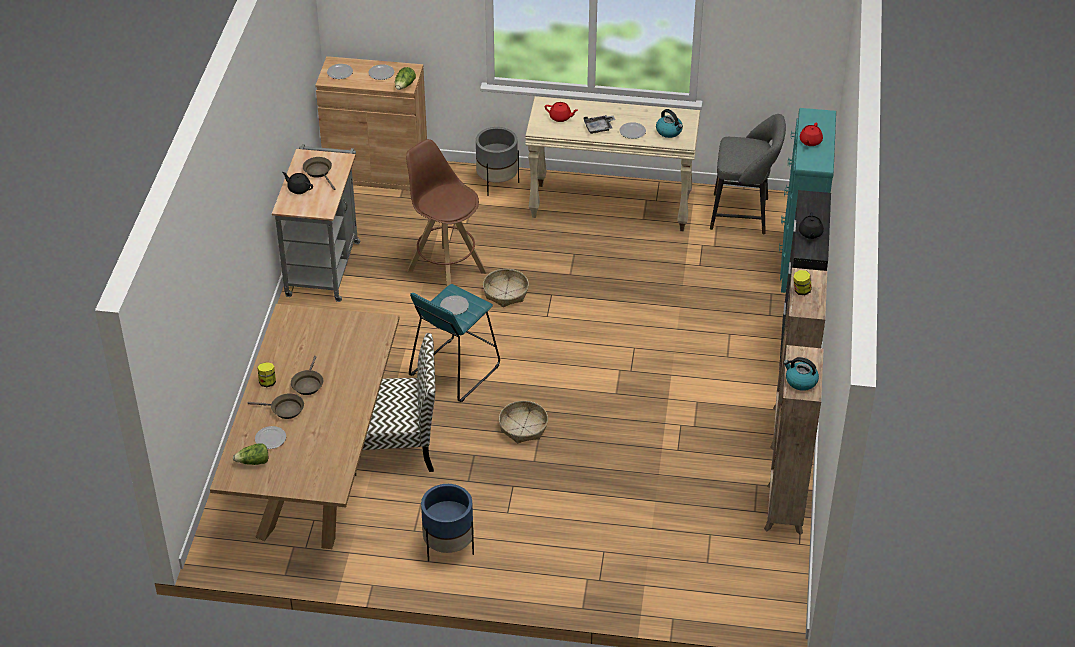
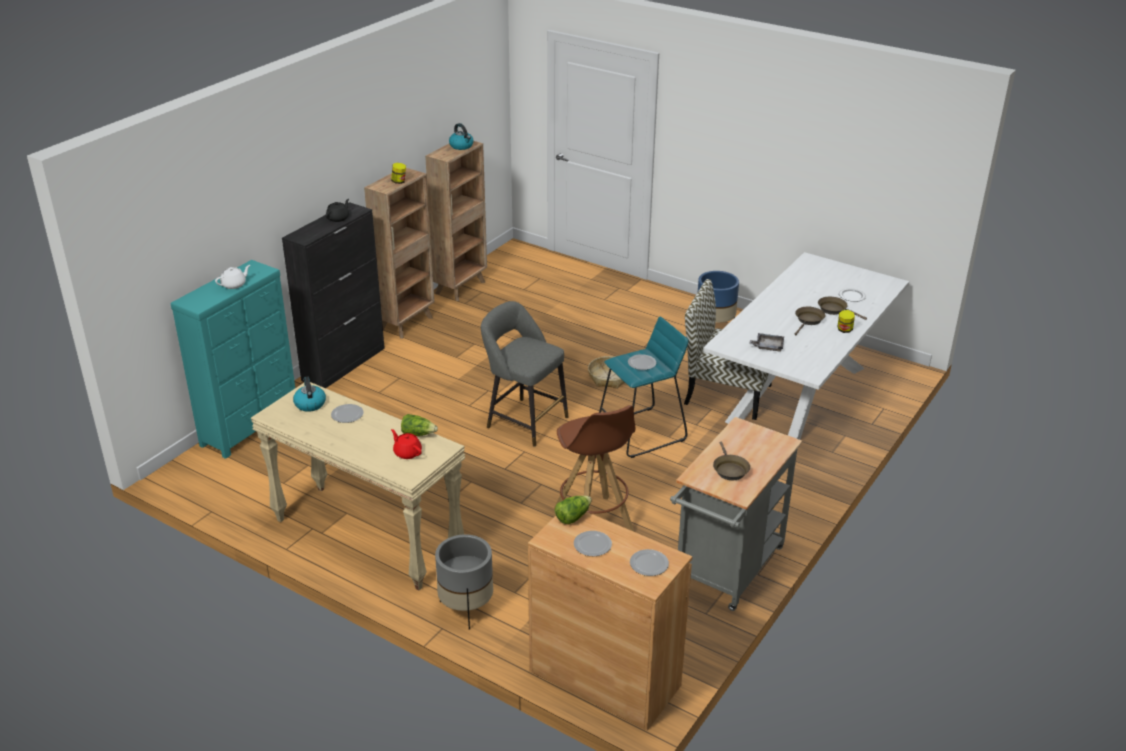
camera: 155 degrees left, 10 degrees down
(253, 462) = (869, 287): lettuce -> lettuce (418, 434)
(299, 189) = (761, 457): black teapot -> none
(318, 472) = (798, 394): brown dining table -> white dining table
(505, 293) = (548, 483): basket -> none
(599, 128) = (377, 429): grey tray -> grey tray (768, 346)
(743, 214) = (244, 485): grey stool -> grey stool (523, 421)
(810, 141) = (234, 285): red teapot -> white teapot

